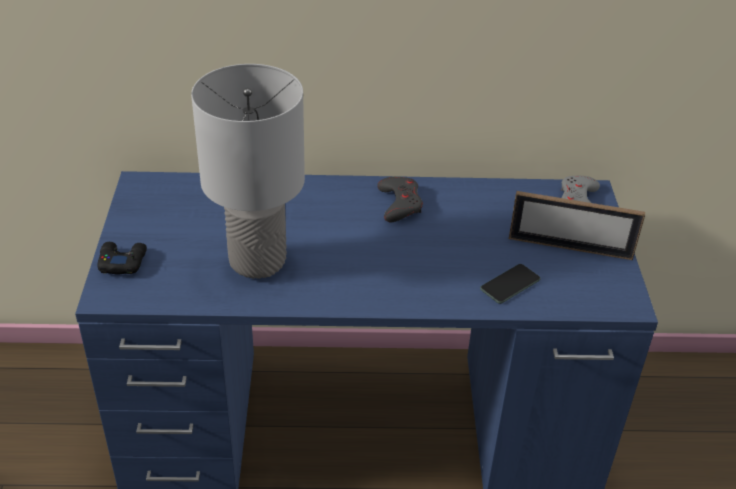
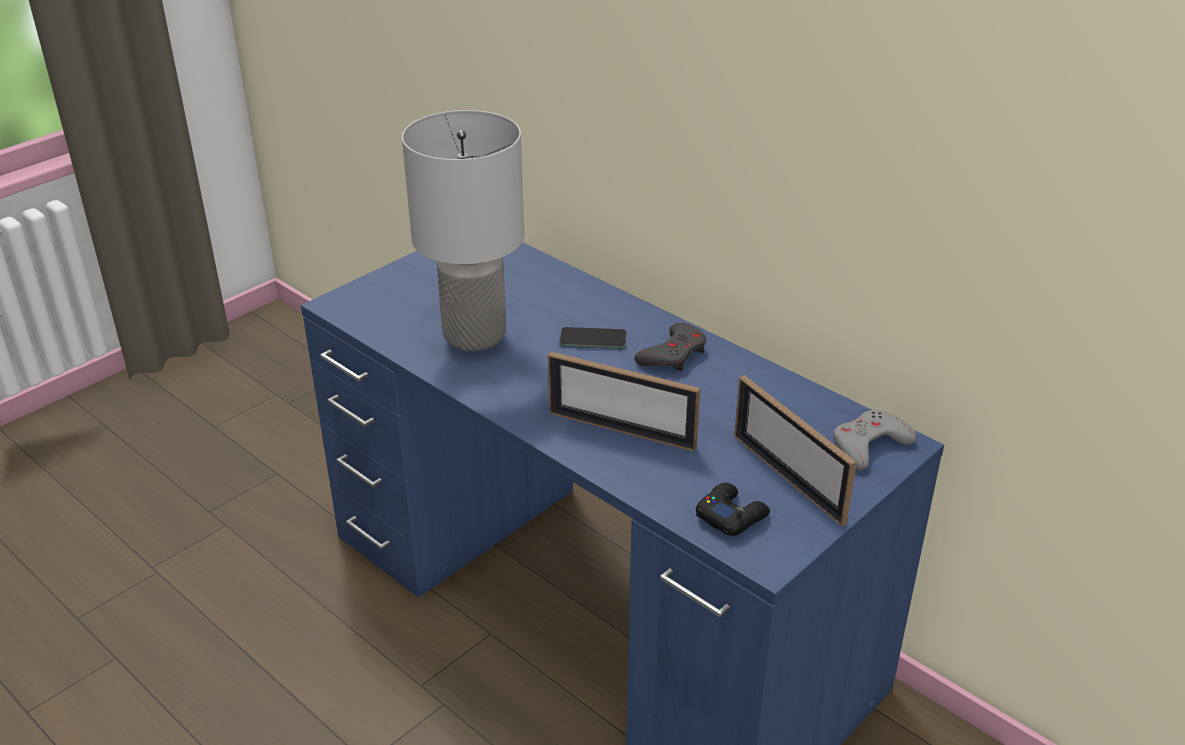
camera: 45 degrees right, 5 degrees down
(122, 262) = (381, 286): black game controller -> black game controller (731, 515)
(443, 273) = (621, 430): none -> picture frame
(510, 284) = (671, 474): phone -> phone (593, 339)

